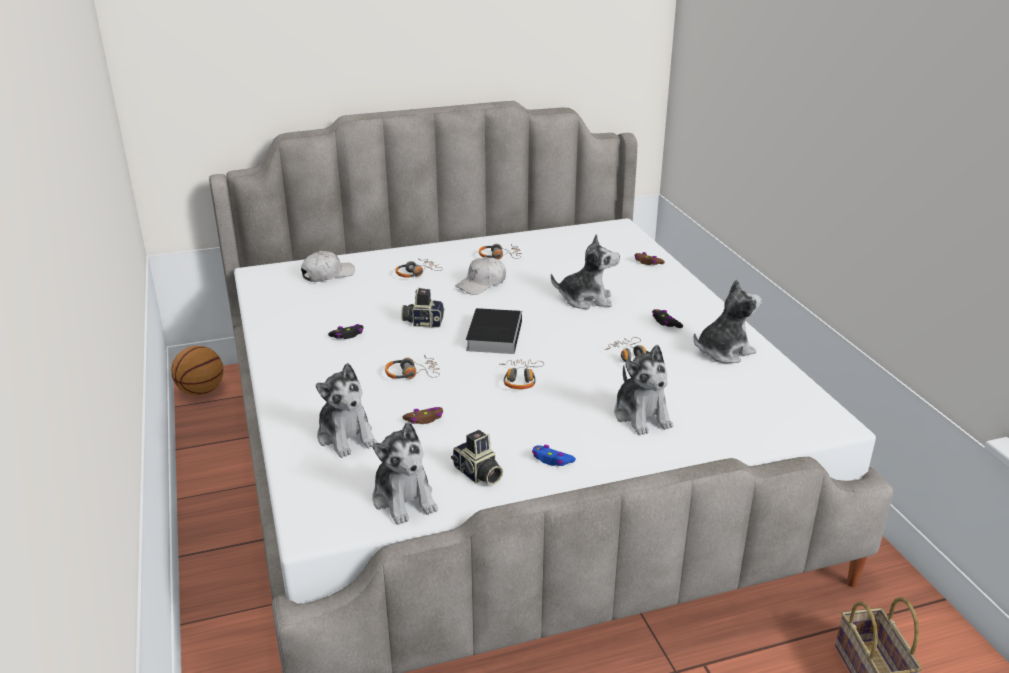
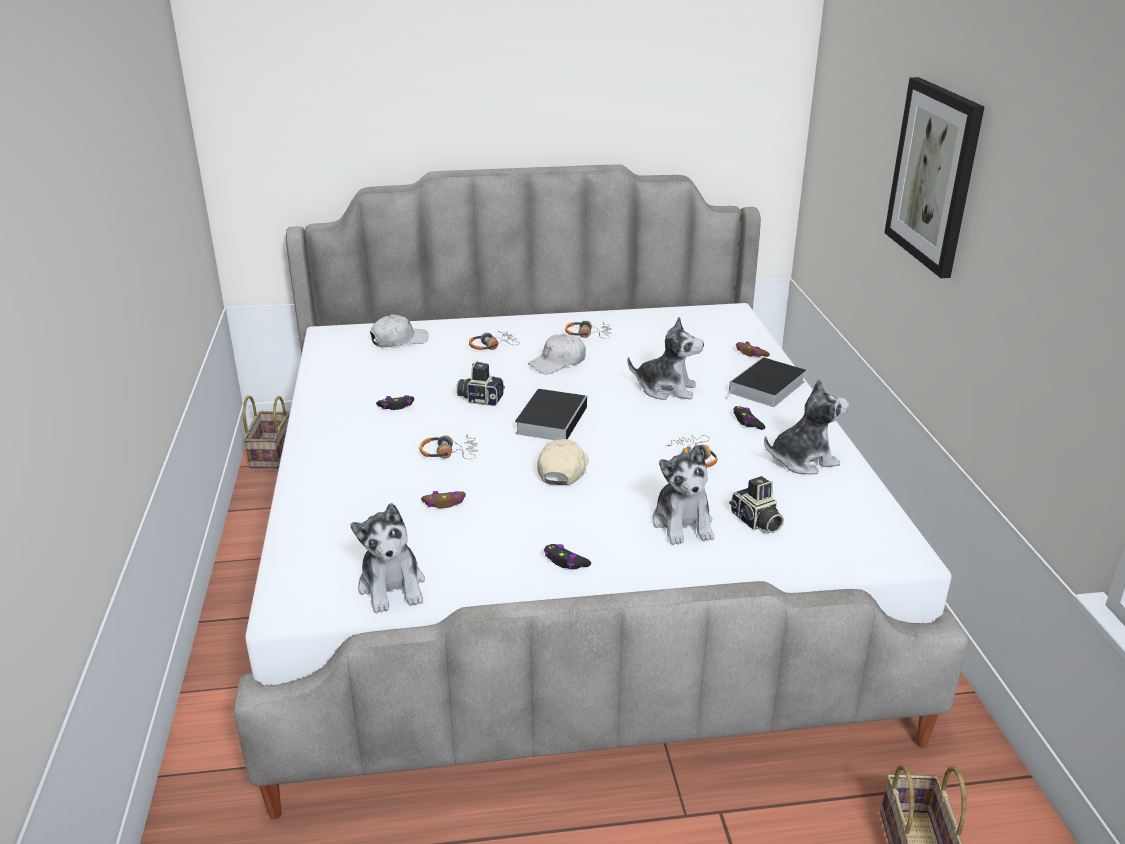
camera: 10 degrees right, 0 degrees up
(201, 391) = (270, 453): basketball -> basket
(346, 436) = (356, 513): plush toy -> none
(477, 474) = (479, 568): camera -> camera (755, 522)
(520, 379) = (563, 470): headphones -> beige cap
(552, 460) = (565, 562): blue game controller -> black game controller
(671, 291) = (766, 388): none -> book
(812, 97) = (934, 175): none -> picture

